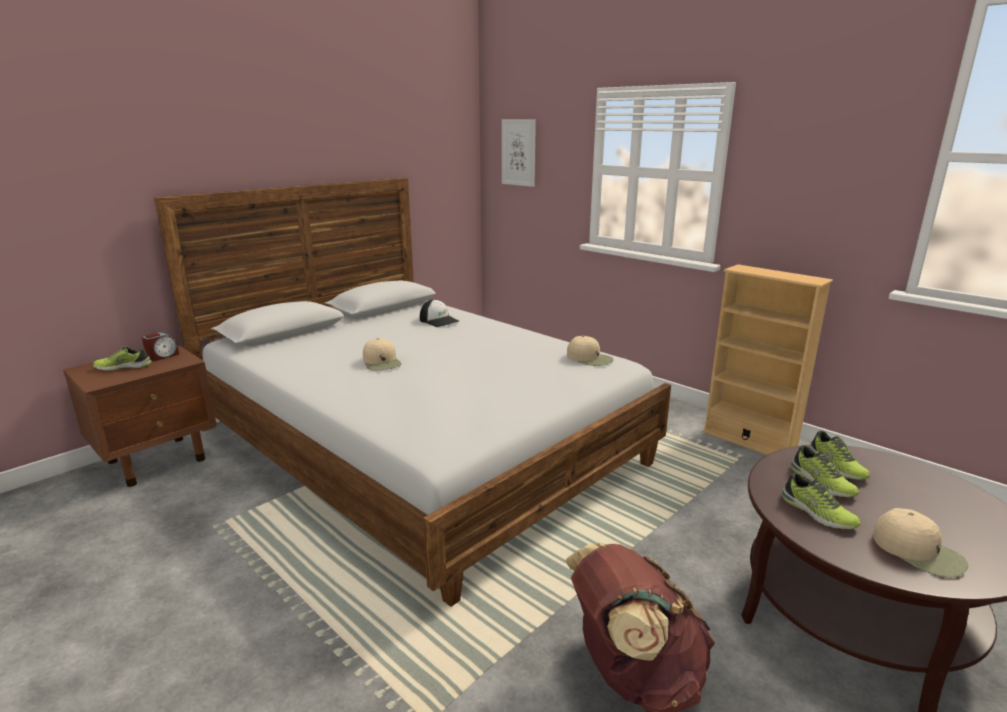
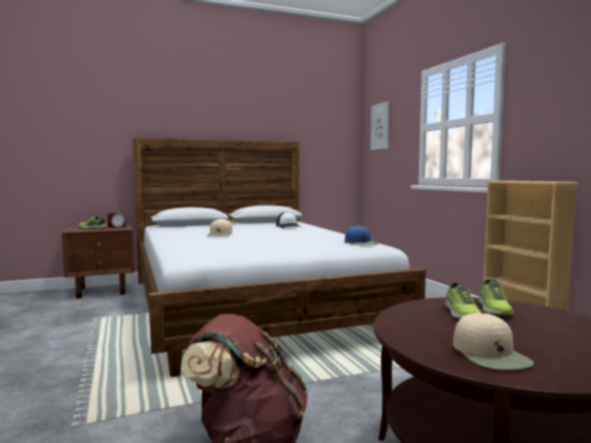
camera: 25 degrees right, 15 degrees down
(590, 358) = (361, 243): beige cap -> blue cap
(817, 513) = (426, 324): shoe -> none

